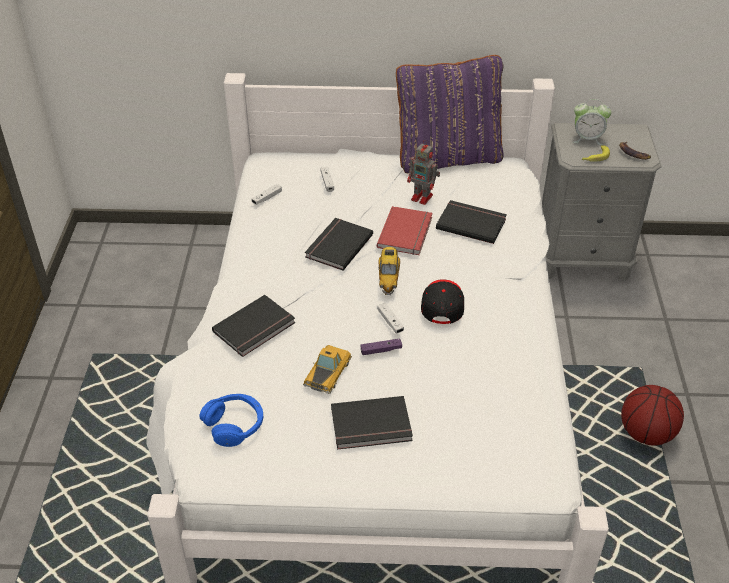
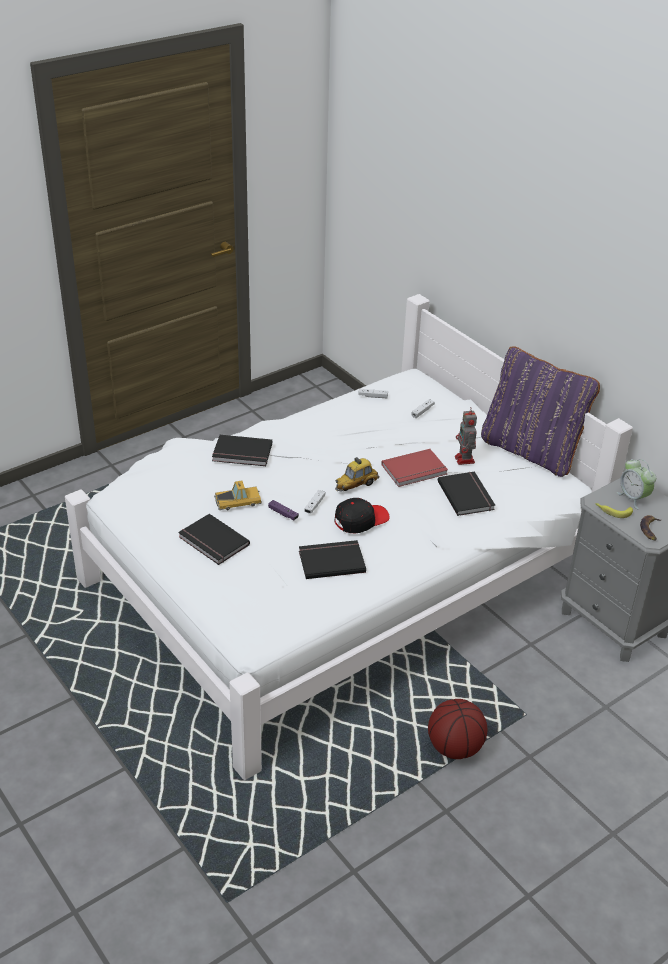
camera: 50 degrees right, 5 degrees down
(234, 425) = (156, 488): blue headphones -> none
(337, 245) = (361, 447): black book -> black book (331, 560)

